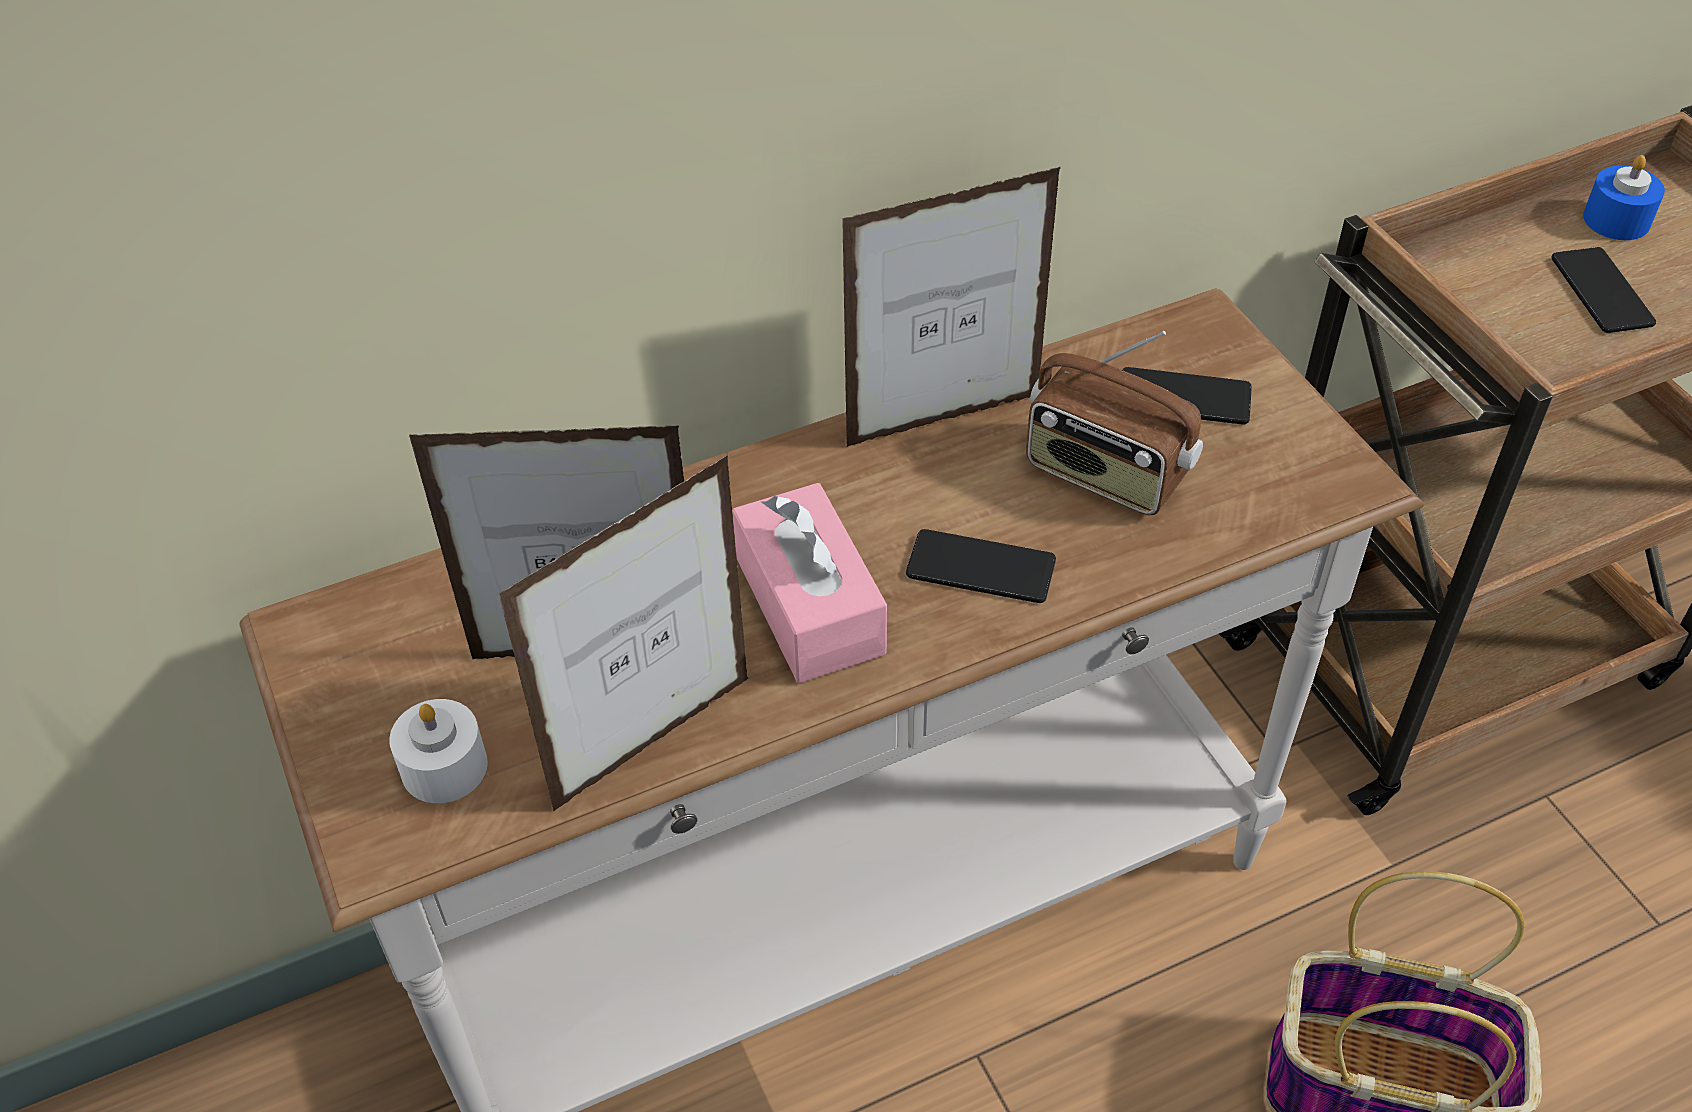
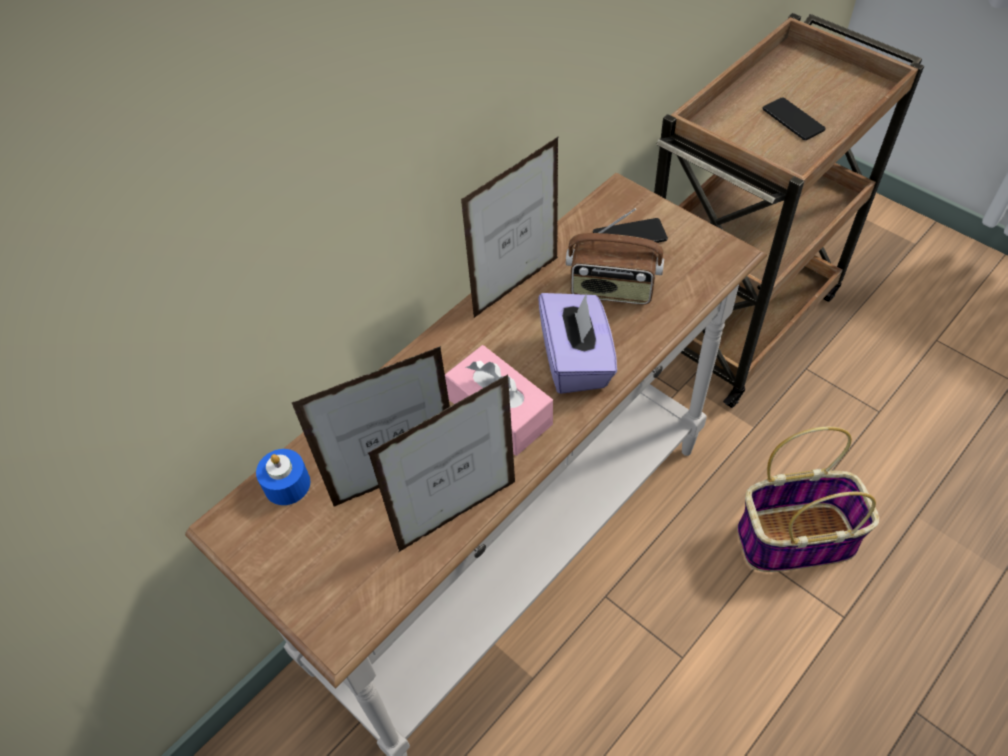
camera: 20 degrees left, 5 degrees up
(444, 767) = (351, 573): white candle -> none
(654, 743) = (458, 516): picture frame -> picture frame turned 150 degrees counterclockwise
(980, 568) = (576, 360): phone -> purple tissue box
(1616, 220) = (781, 81): blue candle -> blue candle (287, 484)

